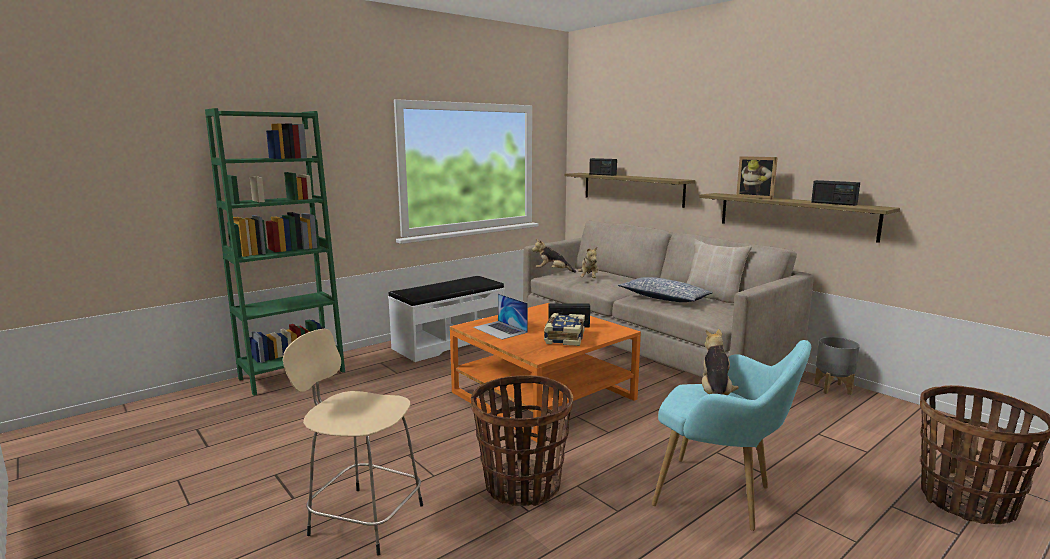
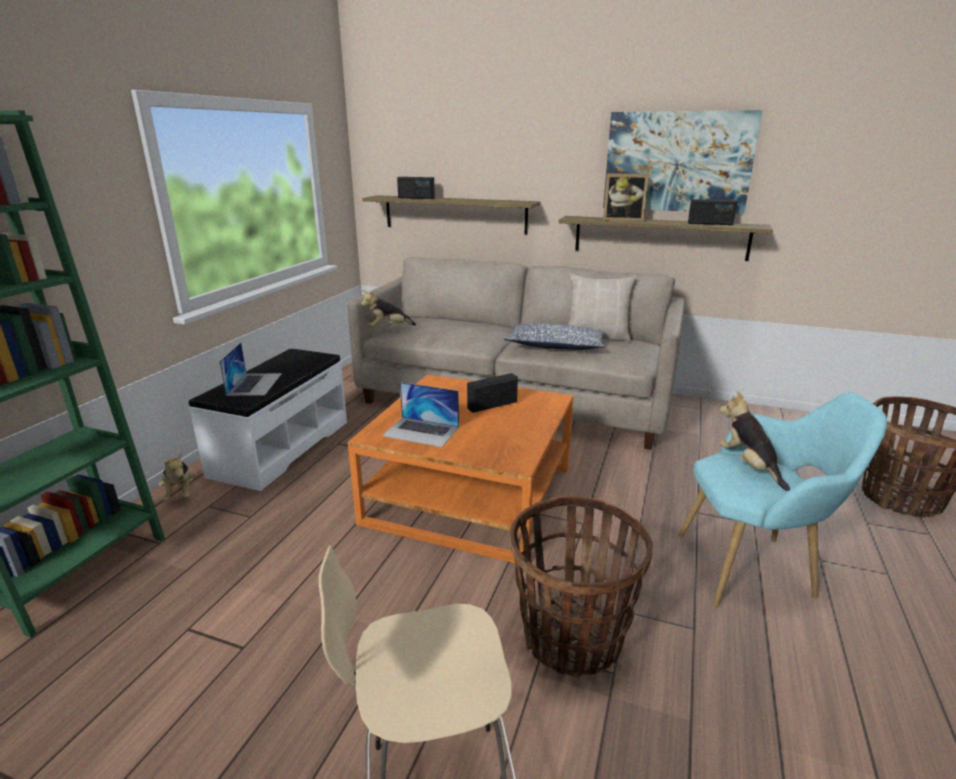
camera: 30 degrees left, 10 degrees up
(432, 289) = (254, 384): none -> laptop
(563, 338) = (509, 425): book -> none
(589, 279) = (445, 333): plush toy -> plush toy (181, 493)
(809, 147) = (677, 162): none -> picture
(833, 388) = (707, 407): grey planter -> none

